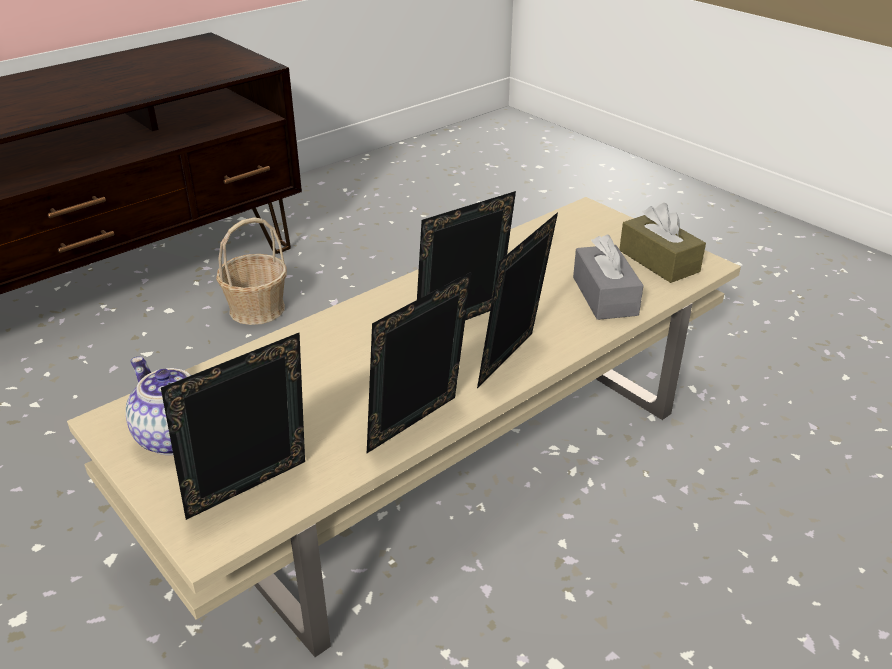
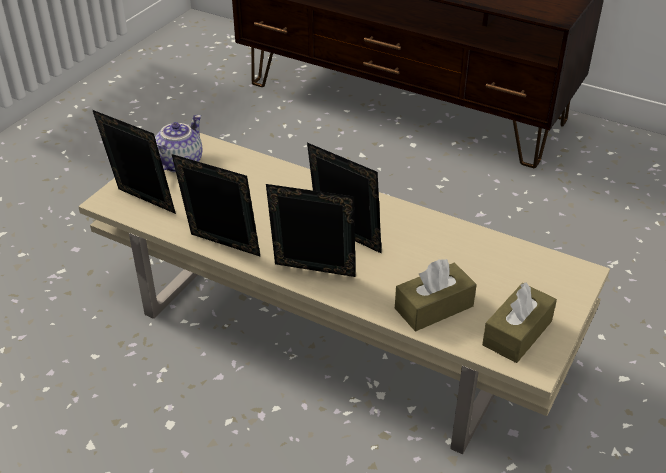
camera: 70 degrees right, 5 degrees up
(256, 309) = (442, 181): basket -> none
(604, 296) = (434, 307): grey tissue box -> brown tissue box

